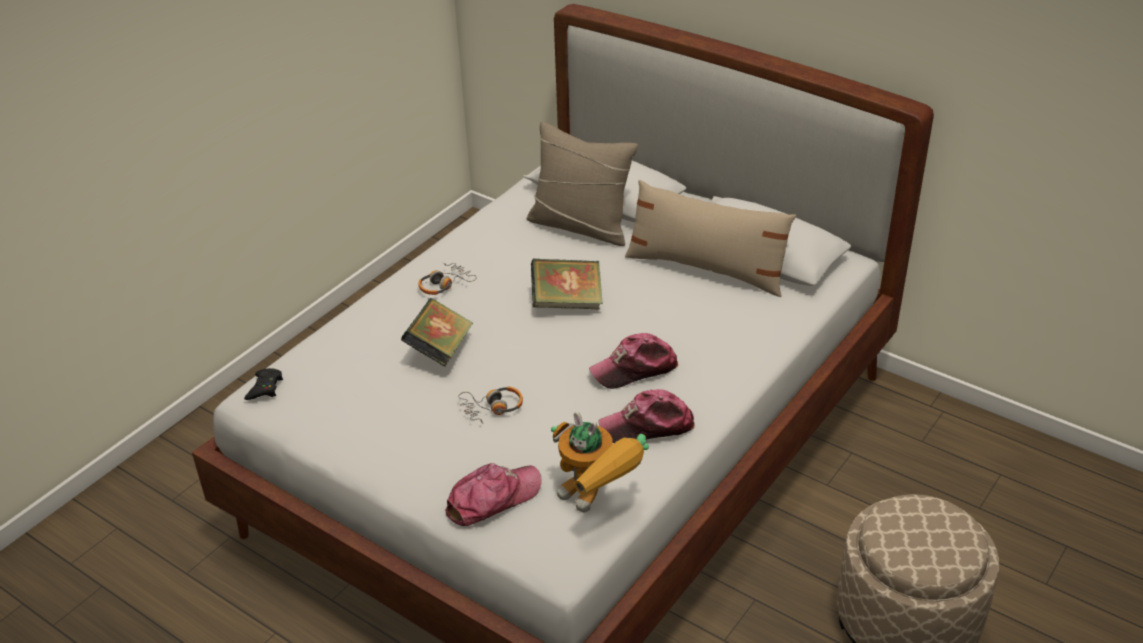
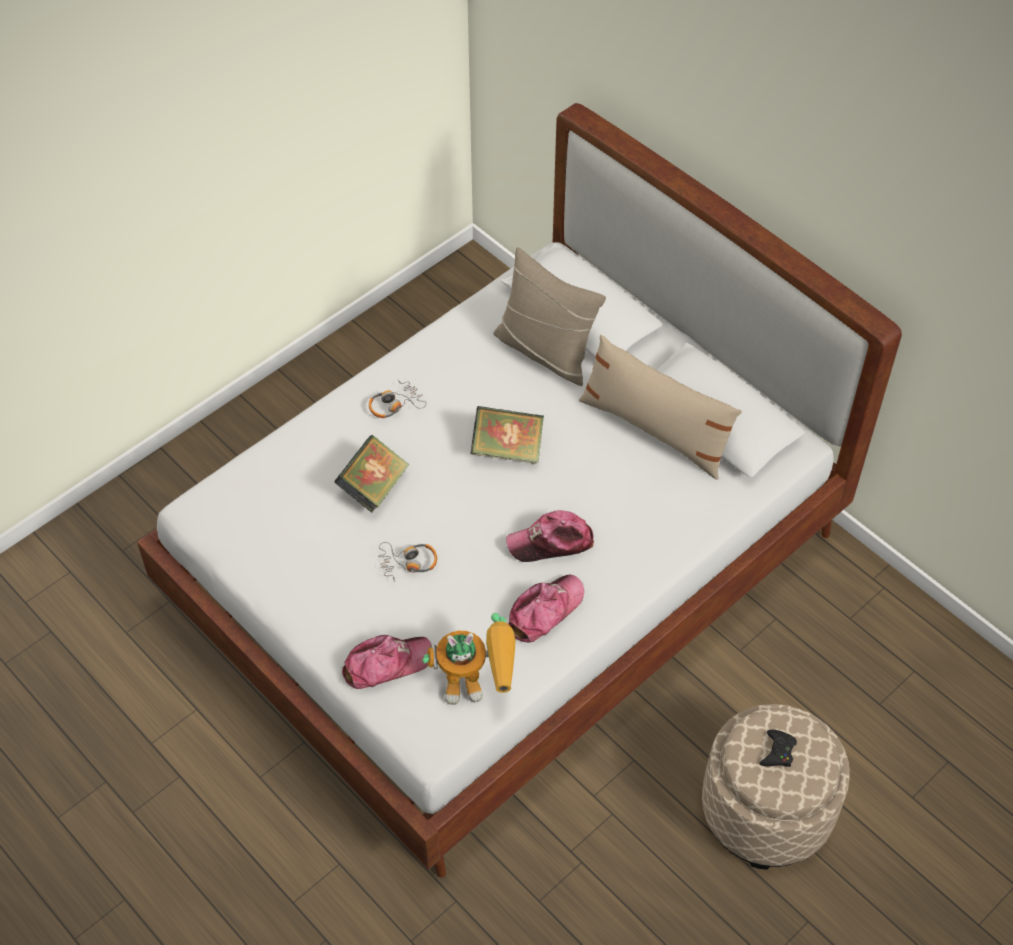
camera: 10 degrees right, 15 degrees up
(265, 388) = (206, 500): black game controller -> black game controller (778, 752)
(597, 501) = (478, 684): toy robot -> toy robot turned 60 degrees counterclockwise
(647, 426) = (545, 611): cap -> cap turned 135 degrees clockwise

